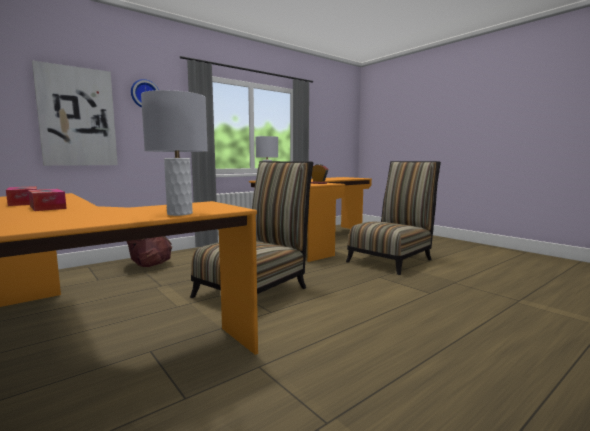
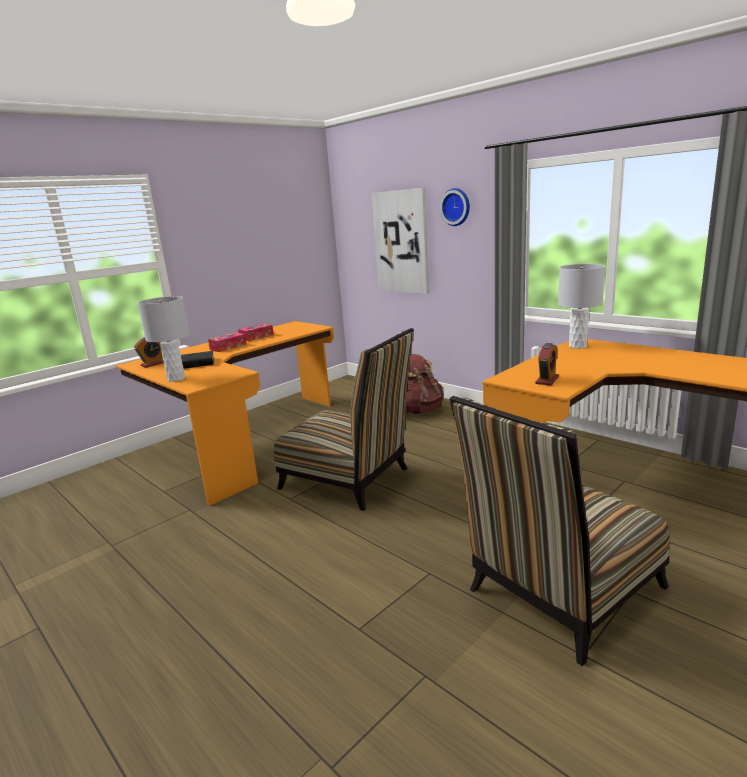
camera: 85 degrees right, 10 degrees up
(38, 224) = (153, 364): none -> alarm clock
(113, 211) = (196, 364): none -> black book
(392, 259) = (559, 594): chair -> chair turned 105 degrees clockwise

